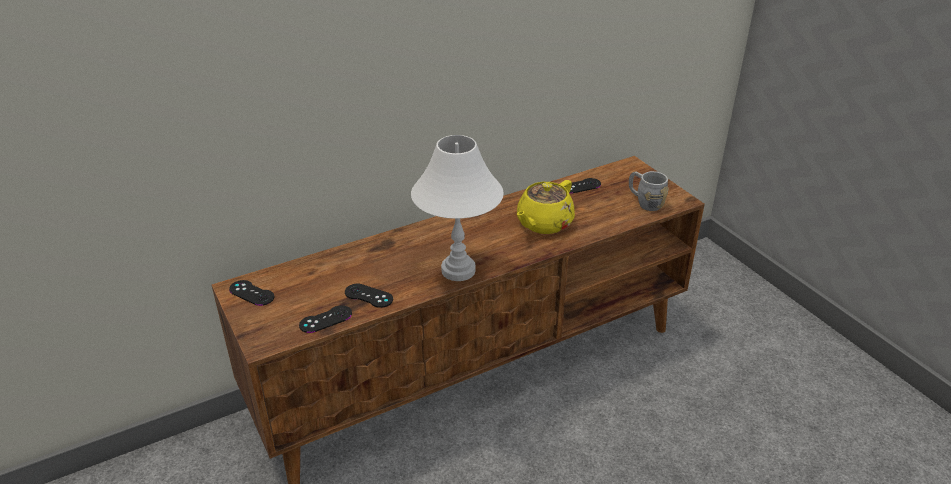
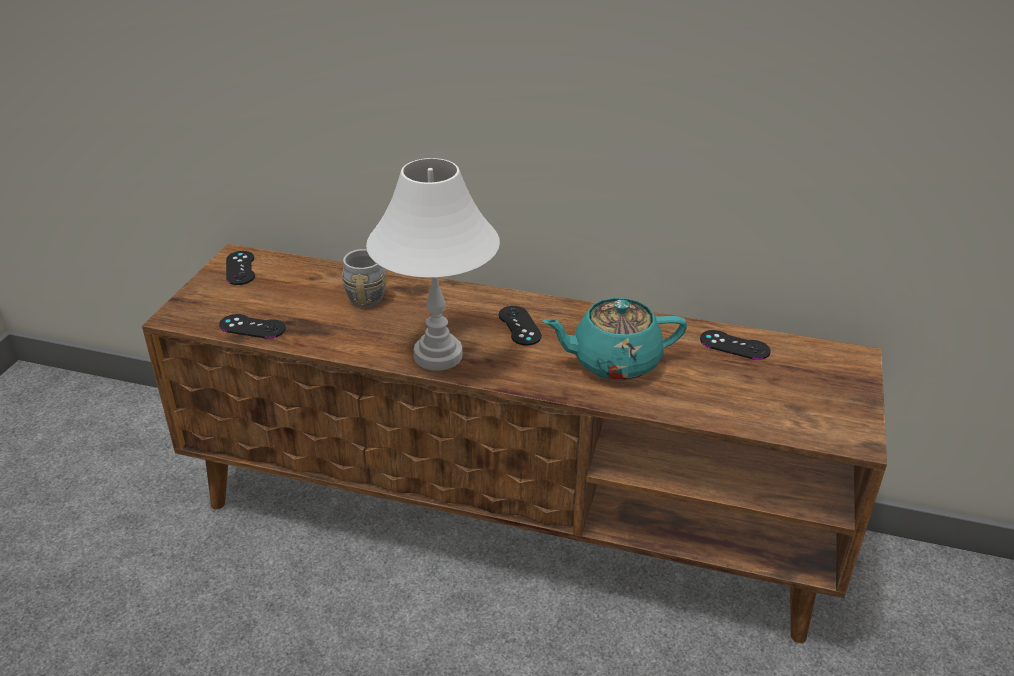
camera: 45 degrees right, 0 degrees up
(368, 296) = (320, 328): black game controller -> black game controller (519, 326)
(543, 223) = (613, 362): yellow teapot -> turquoise teapot
(645, 202) = (793, 411): grey mug -> grey mug (368, 293)

